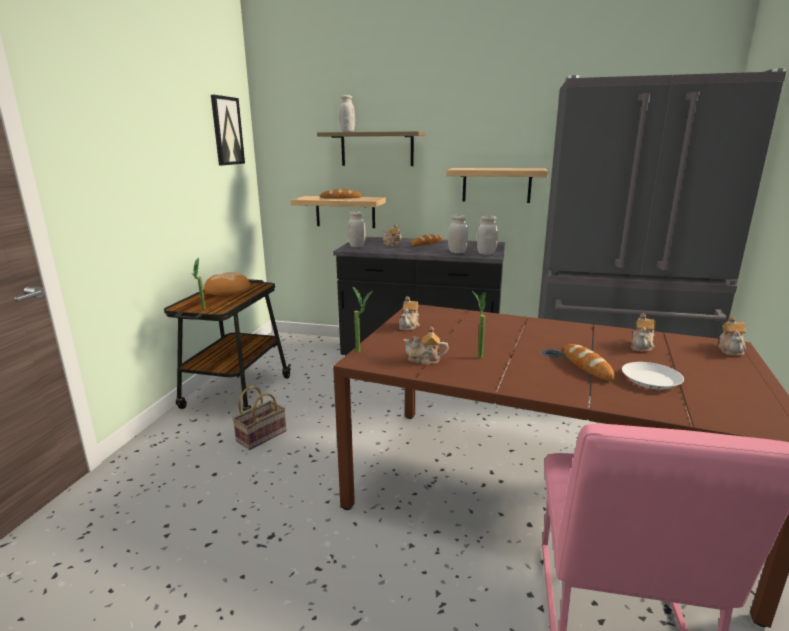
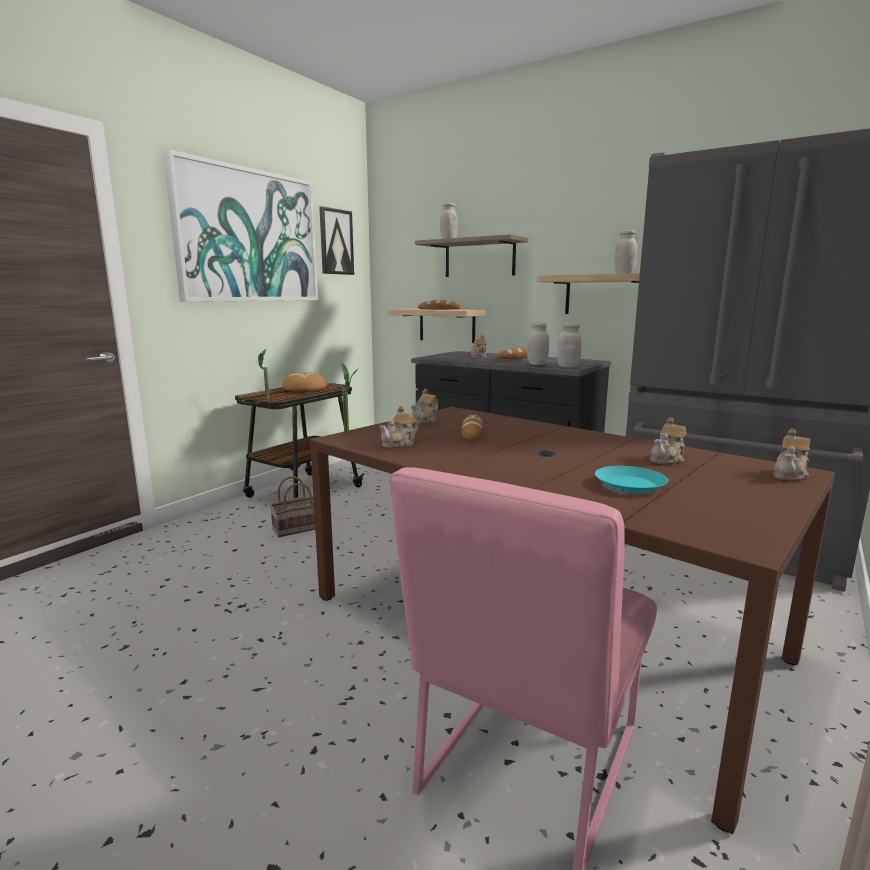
camera: 20 degrees right, 5 degrees down
(153, 133) = (249, 236): none -> picture
(357, 246) = (440, 356): white jar -> white jar (624, 274)
(425, 360) = (400, 444): teapot -> teapot turned 75 degrees counterclockwise
(477, 355) = (459, 446): potted plant -> none
(587, 365) = (569, 466): bread -> bread (472, 432)
(651, 380) = (630, 485): white plate -> turquoise plate

